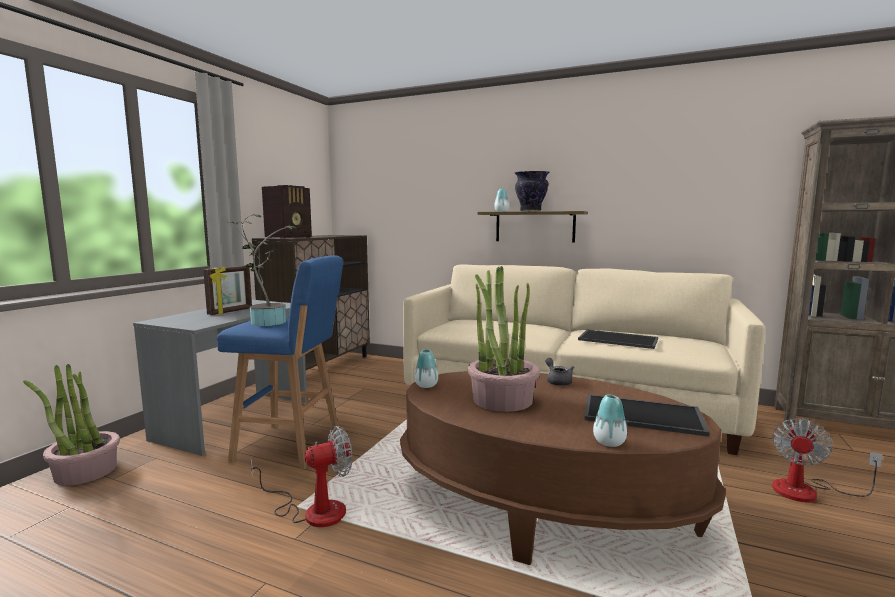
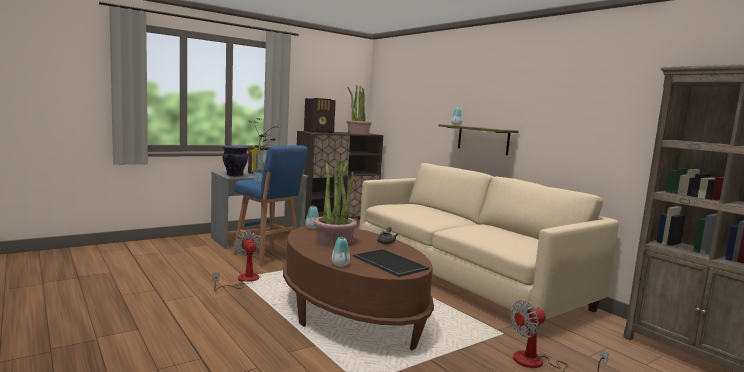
camera: 30 degrees right, 0 degrees up
(85, 472) = (176, 242): potted plant -> potted plant (358, 133)
(313, 510) = (243, 281): fan -> fan turned 120 degrees counterclockwise
(530, 211) = (475, 126): vase -> vase (234, 175)
(619, 339) = (485, 232): tray -> none

